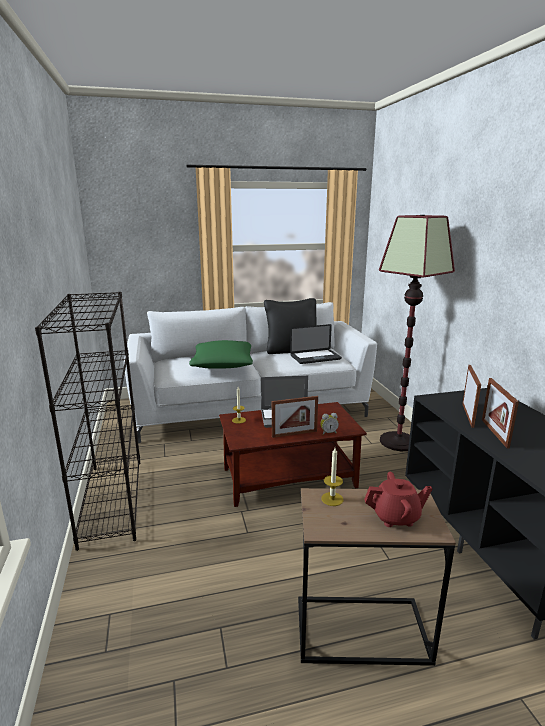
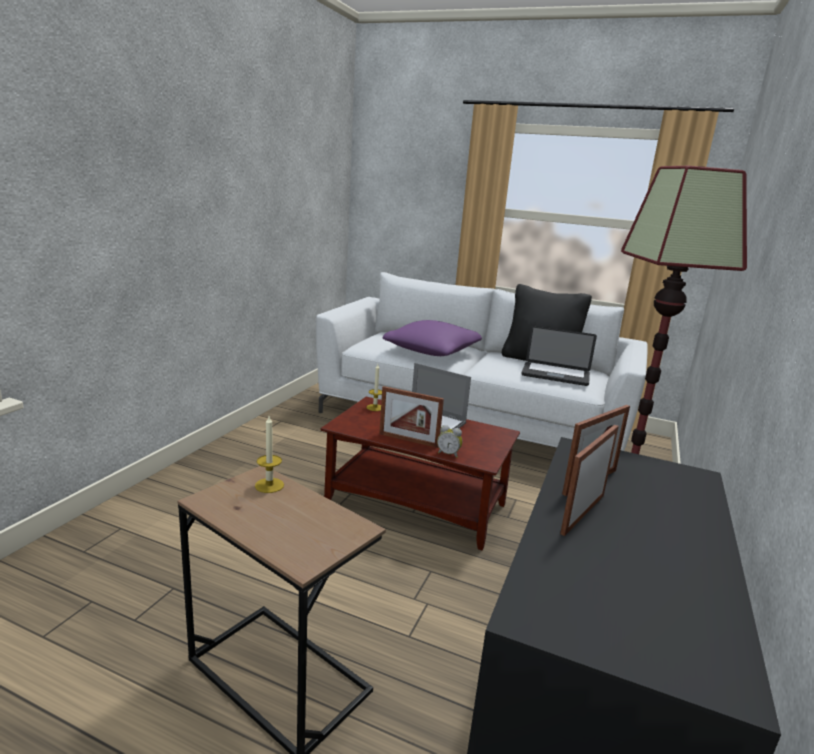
camera: 35 degrees right, 0 degrees up
(112, 500) = (236, 448): black bookcase -> none
(222, 364) = (432, 351): green pillow -> purple pillow
(396, 517) = (293, 530): red teapot -> none

